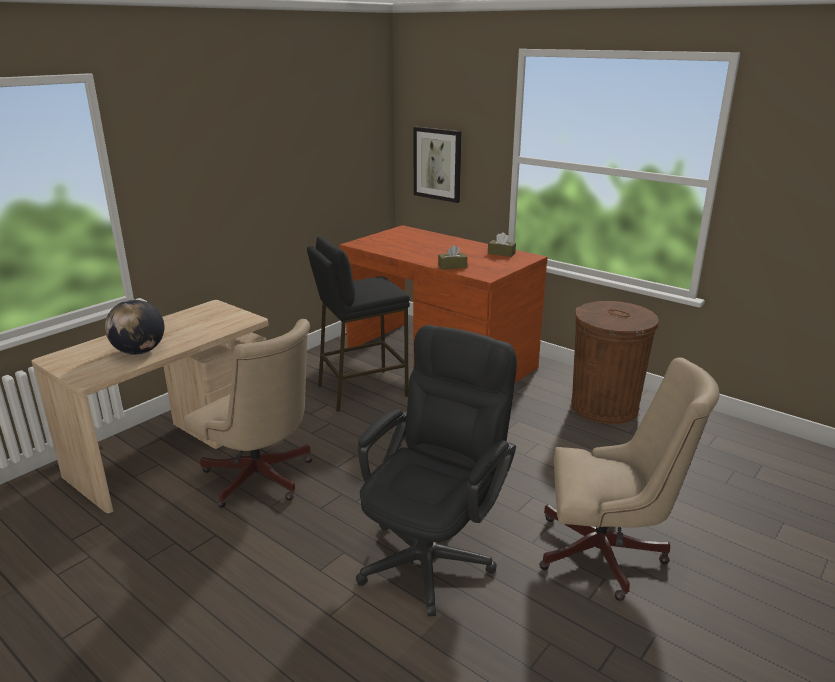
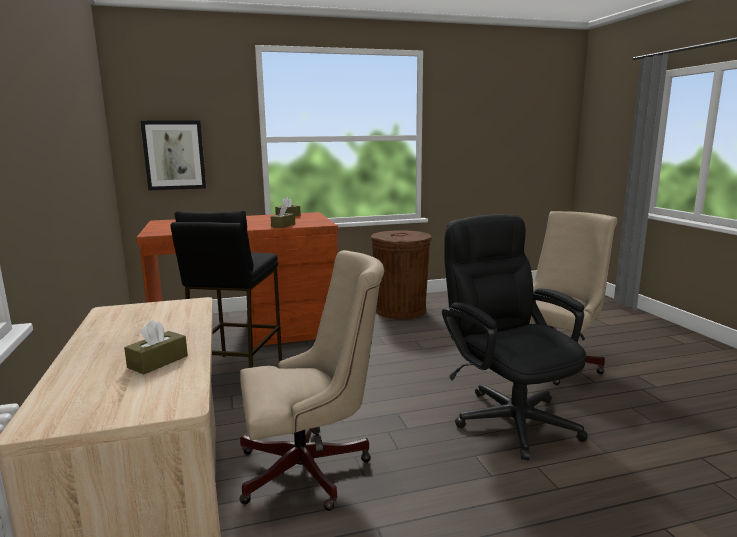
camera: 55 degrees left, 10 degrees down
(139, 352) = (158, 362): globe -> brown tissue box

